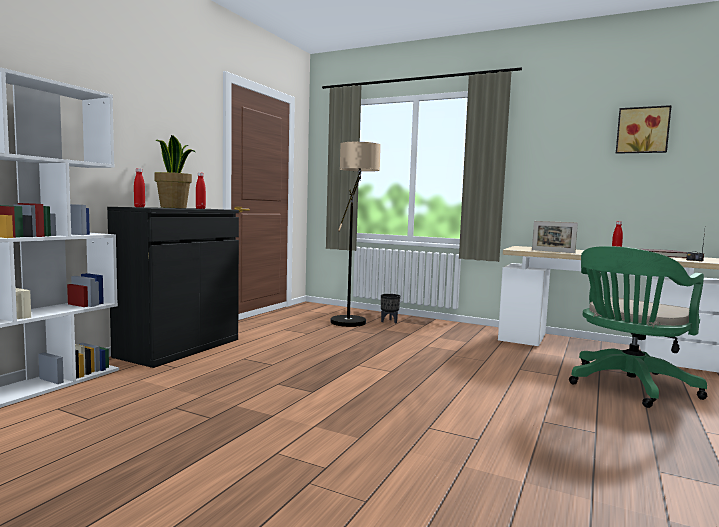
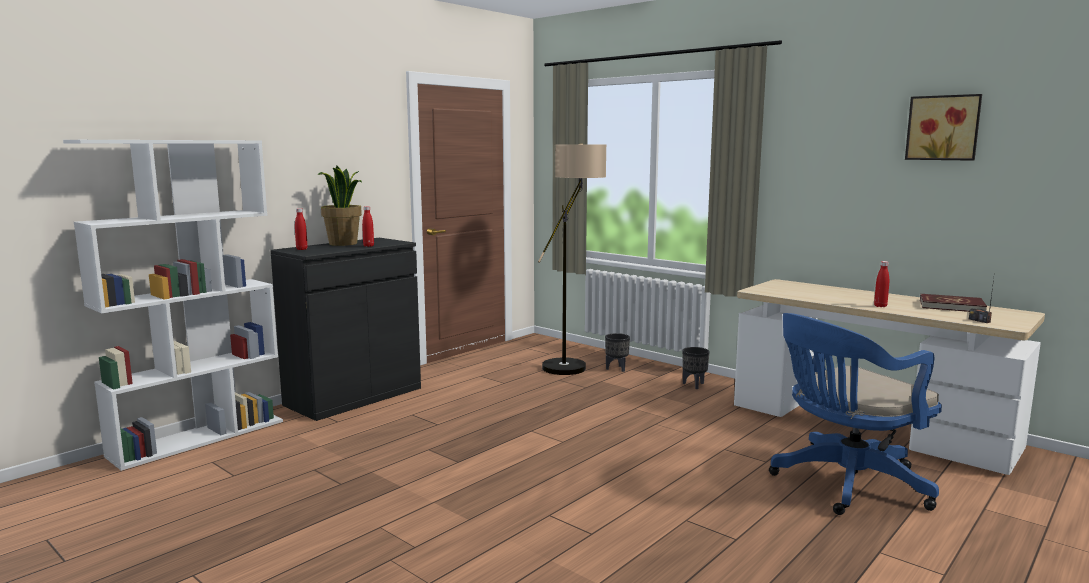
camera: 15 degrees right, 5 degrees up
(456, 329) = (694, 385): none -> black planter
(553, 251) = (801, 296): picture frame -> none
(627, 386) = (845, 484): green office chair -> blue office chair

